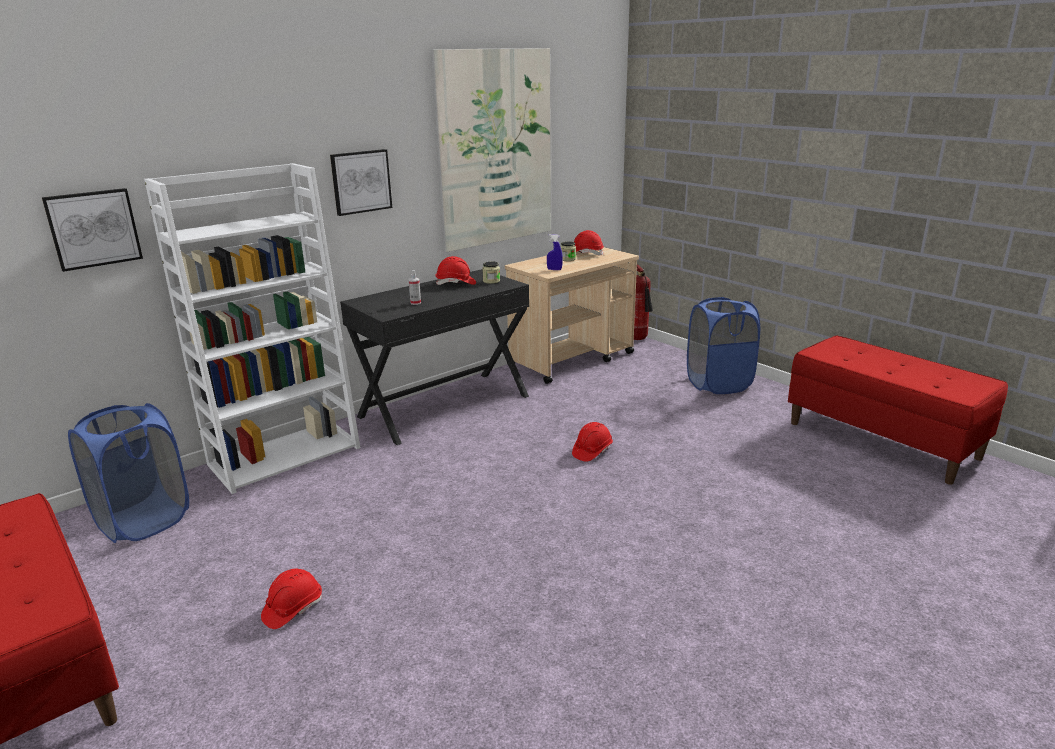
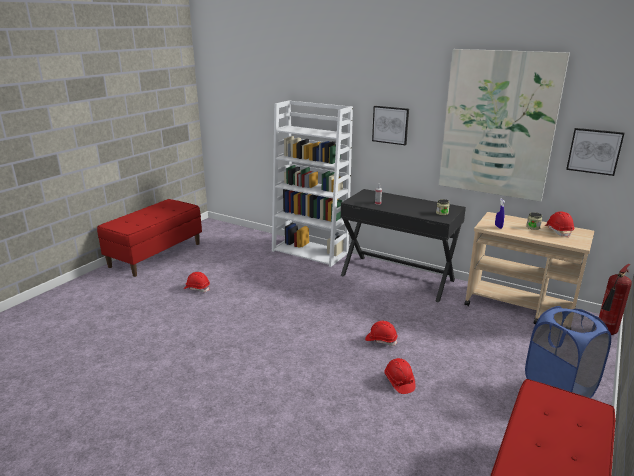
camera: 70 degrees right, 0 degrees up
(93, 228) = (270, 117): picture -> picture (594, 151)
(143, 521) = (244, 242): blue laundry basket -> none
(456, 283) = (425, 205): red hard hat -> red hard hat (399, 382)

